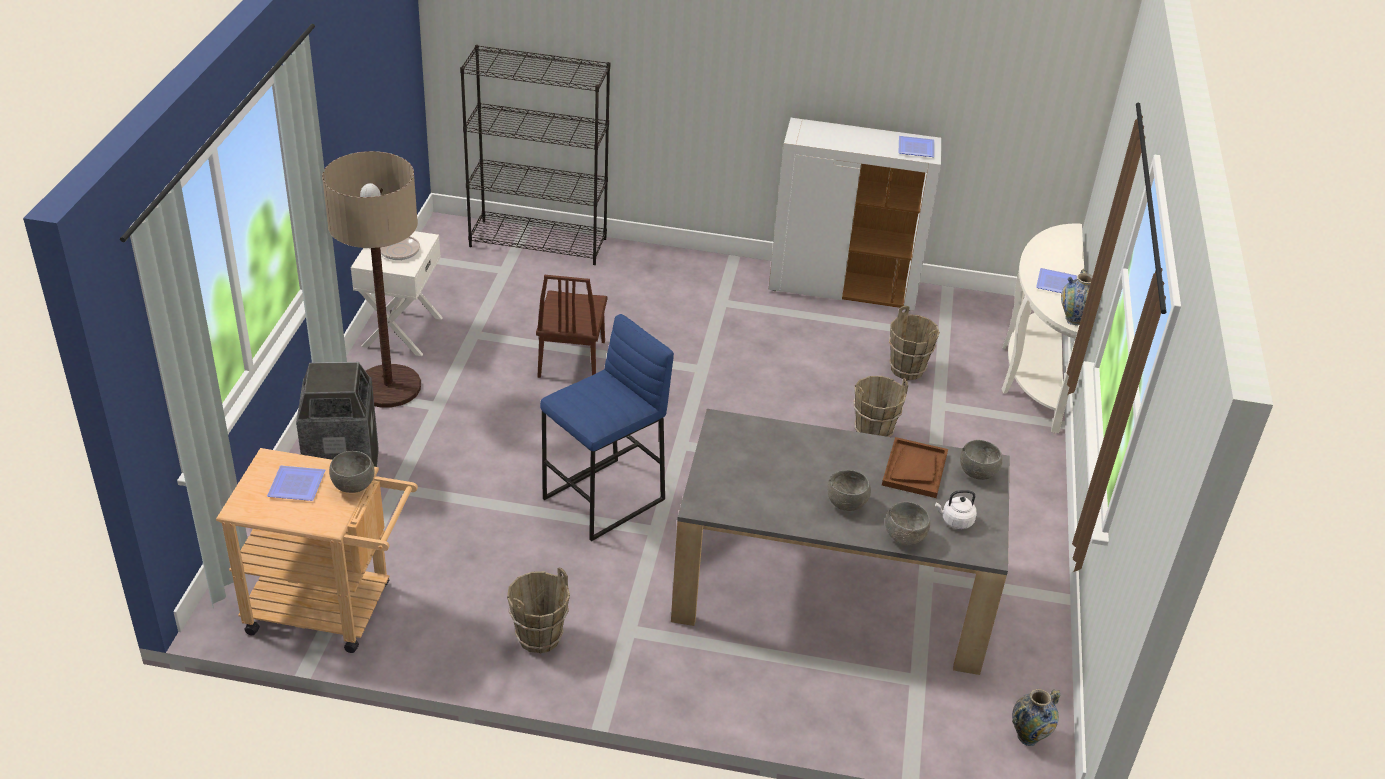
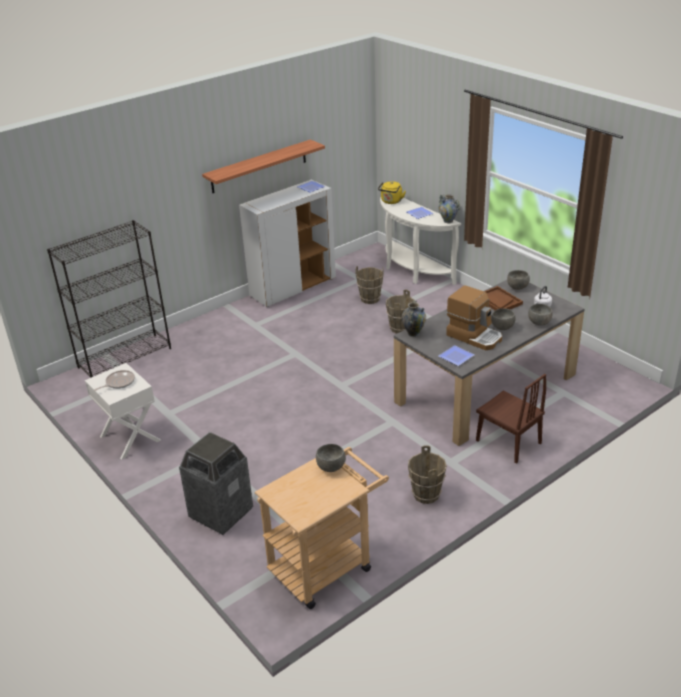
camera: 45 degrees left, 5 degrees down
(295, 484) = (304, 489): plate -> plate (455, 357)
(388, 387) = (170, 464): floor lamp -> none
(571, 358) = (234, 389): brown chair -> brown chair (508, 442)
(604, 500) = (352, 427): blue stool -> none
(791, 486) = (474, 336): none -> coffee machine
(847, 75) = (259, 166): none -> shelf
(1028, 737) = (620, 380): vase -> vase (413, 333)
(1053, 242) = (391, 202): none -> yellow kettle

